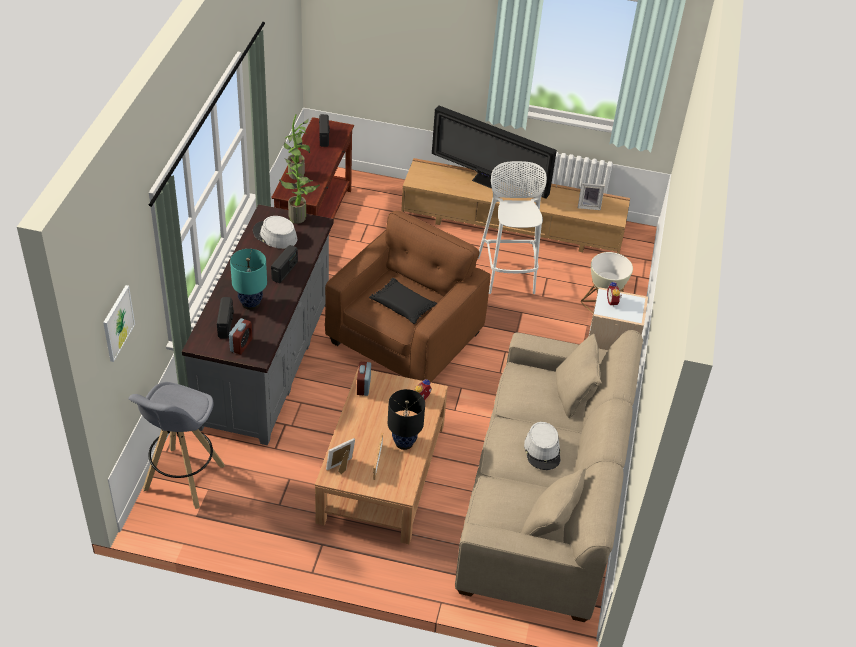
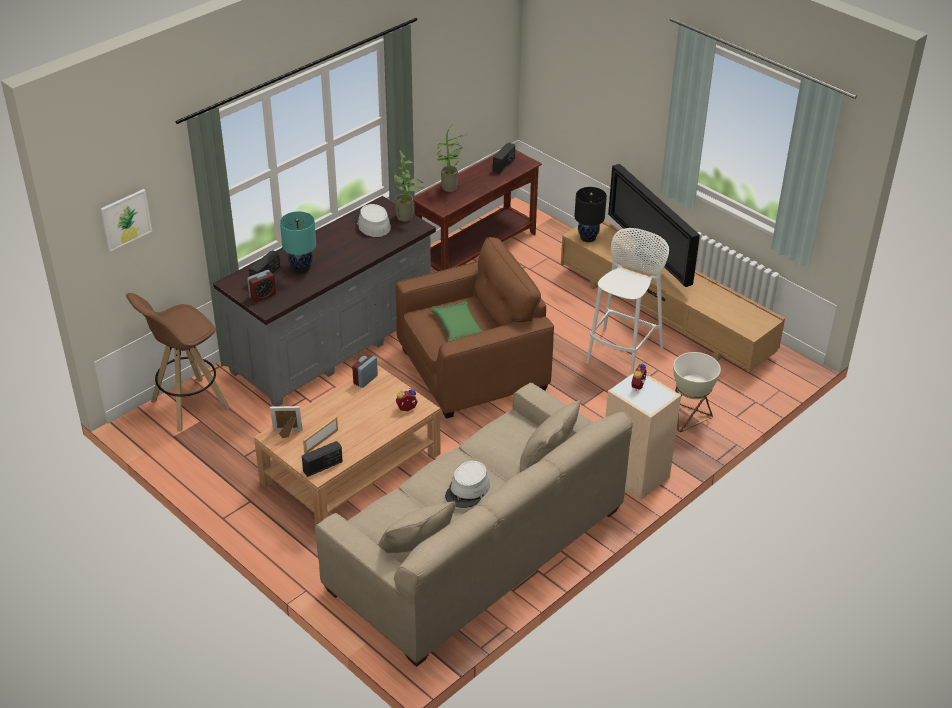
camera: 35 degrees right, 5 degrees down
(182, 479) = (187, 405): grey stool -> brown stool
(285, 271) = (353, 253): radio -> radio (323, 466)
(403, 304) = (458, 326): black pillow -> green pillow
(404, 442) = (357, 436): black table lamp -> black table lamp (587, 237)
(588, 206) = (733, 311): picture frame -> none

